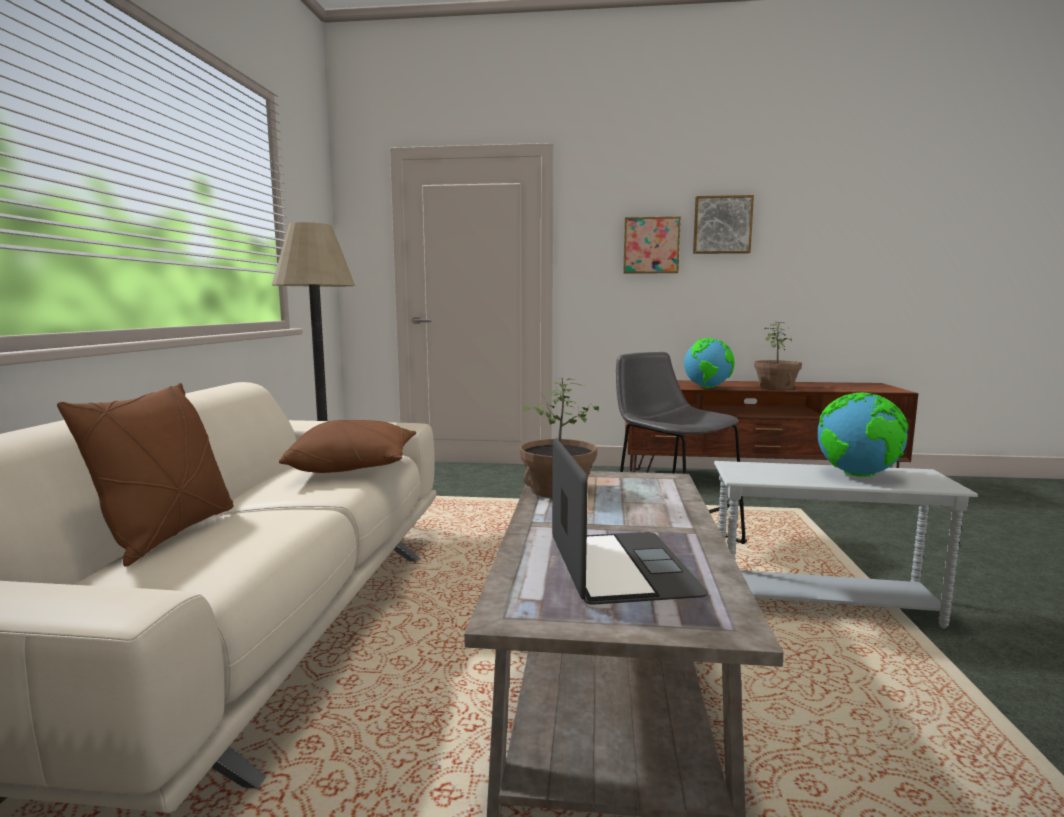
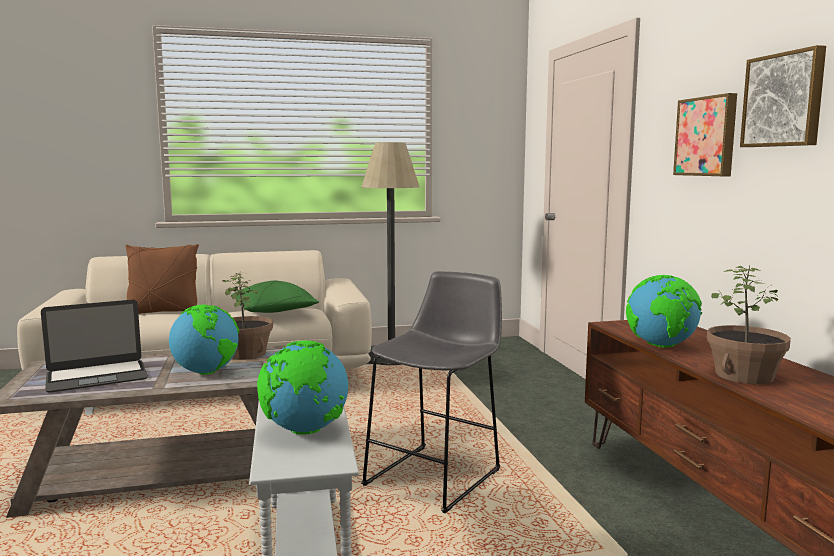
camera: 70 degrees right, 0 degrees up
(354, 467) = (275, 312): brown pillow -> green pillow
(634, 508) = (206, 372): none -> globe

